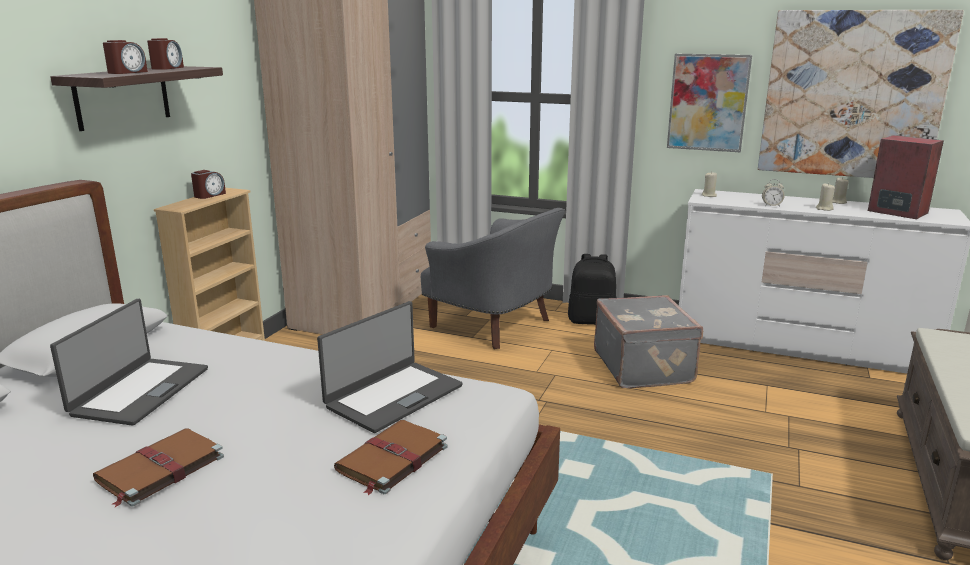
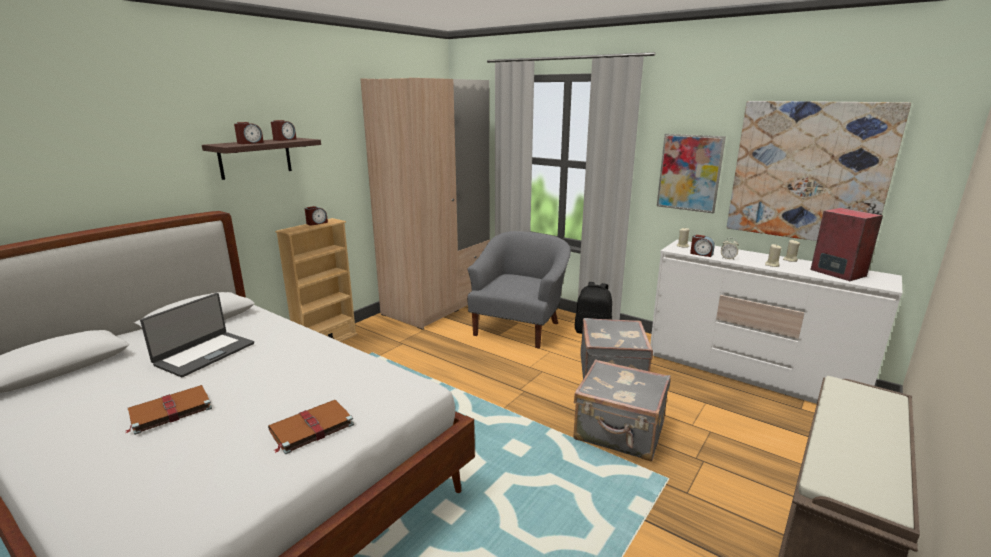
camera: 15 degrees right, 0 degrees up
(393, 396) = (349, 380): laptop -> none
(495, 326) = (519, 328): grey armchair -> grey armchair turned 120 degrees counterclockwise
(689, 433) = (619, 433): none -> grey suitcase
(738, 203) = (701, 254): none -> alarm clock

